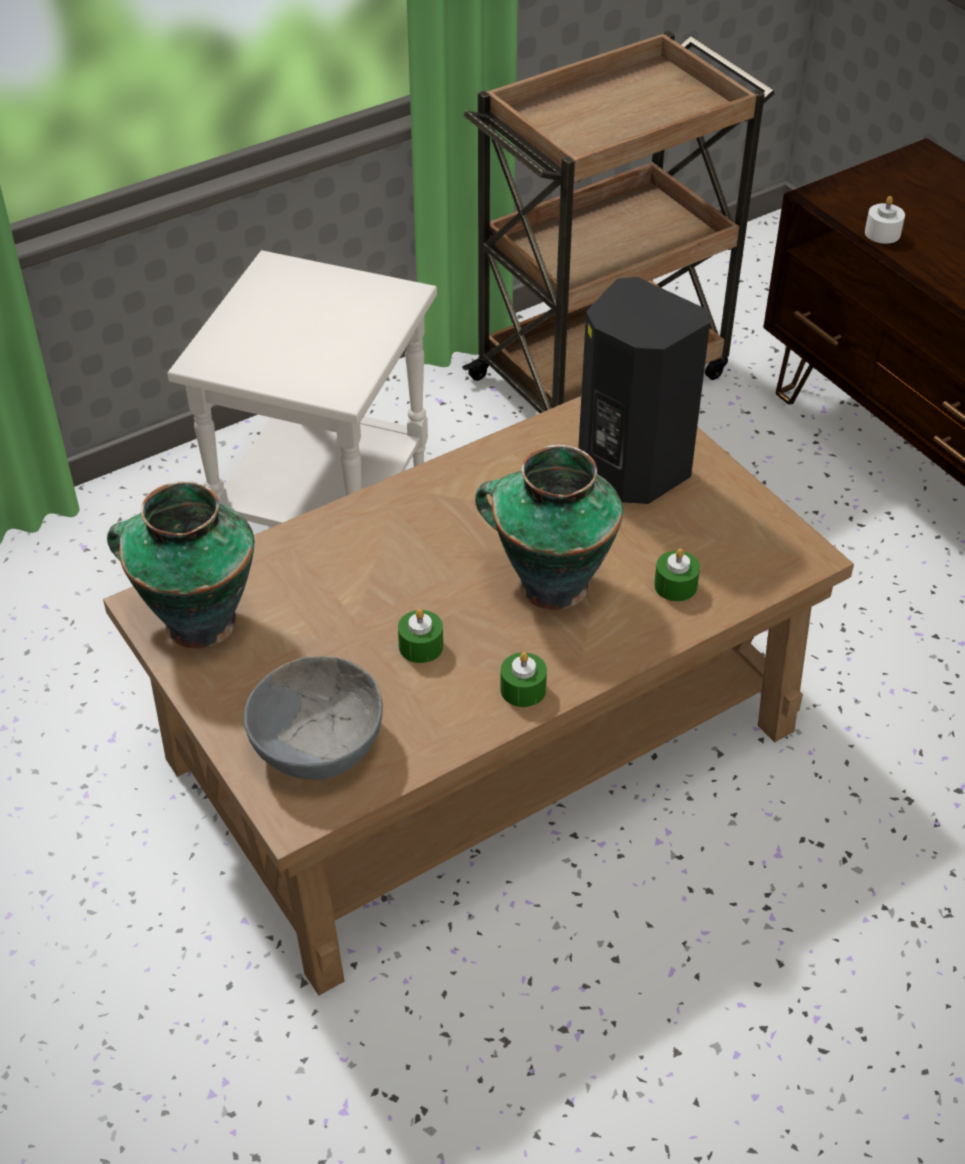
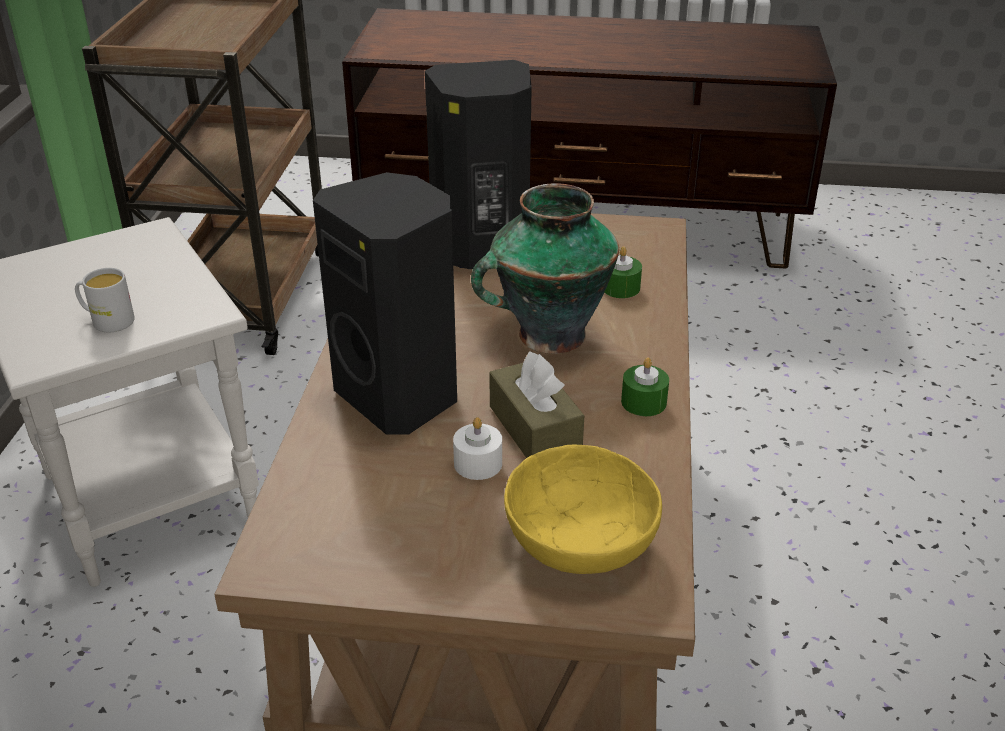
camera: 50 degrees left, 10 degrees down
(197, 621) = (335, 543): vase -> none
(278, 356) = (107, 321): none -> white mug
(316, 743) = (578, 543): grey bowl -> yellow bowl
(380, 552) = (401, 396): none -> black speaker
(421, 646) = (534, 428): green candle -> brown tissue box
(882, 233) = (436, 54): white candle -> white candle (478, 463)

